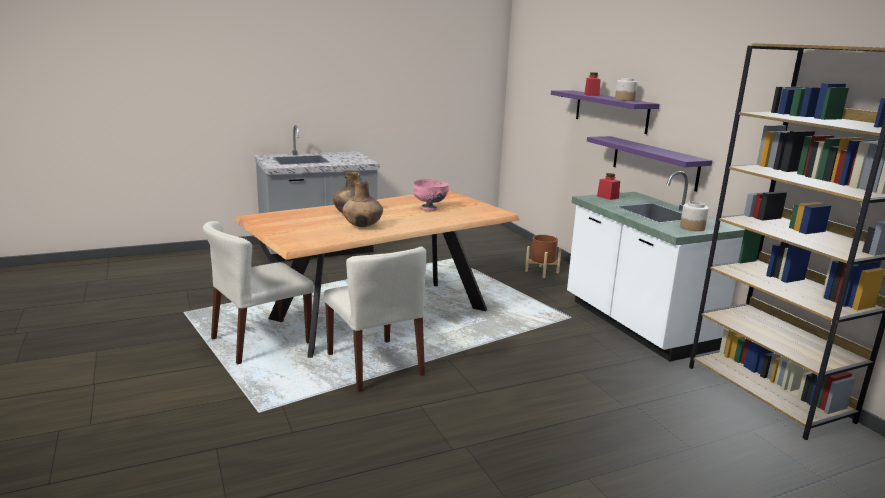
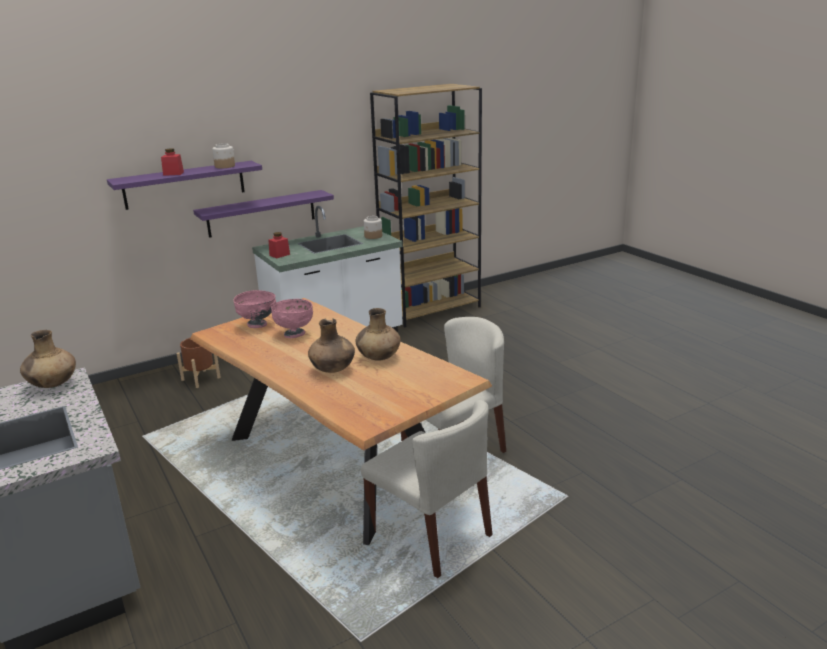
camera: 95 degrees left, 5 degrees up
(359, 160) = (52, 385): none -> brown vase
(455, 201) = (257, 325): none -> pink bowl

